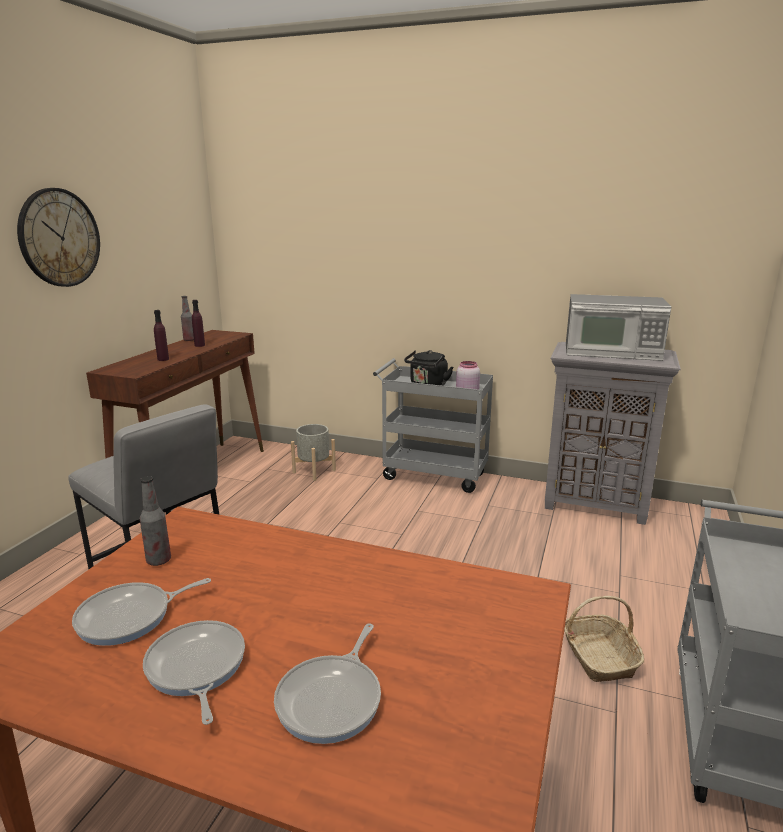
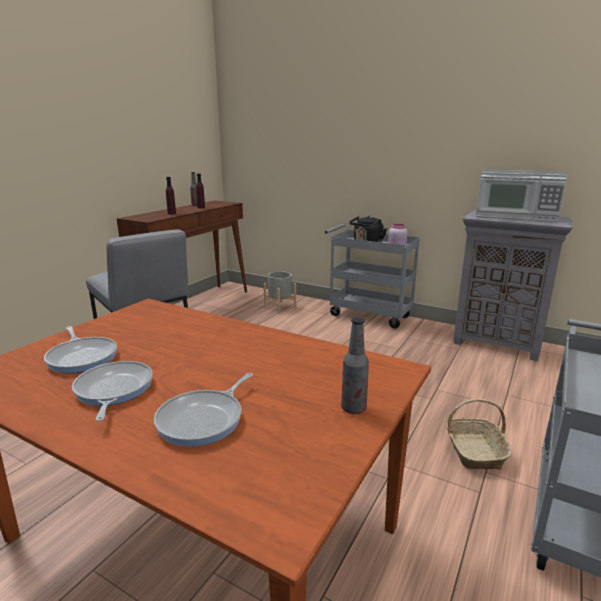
camera: 10 degrees right, 0 degrees up
(59, 238) = (101, 119): wall clock -> none
(129, 617) = (82, 357): frying pan -> frying pan turned 105 degrees counterclockwise
(159, 560) = (119, 327): bottle -> bottle (353, 408)

